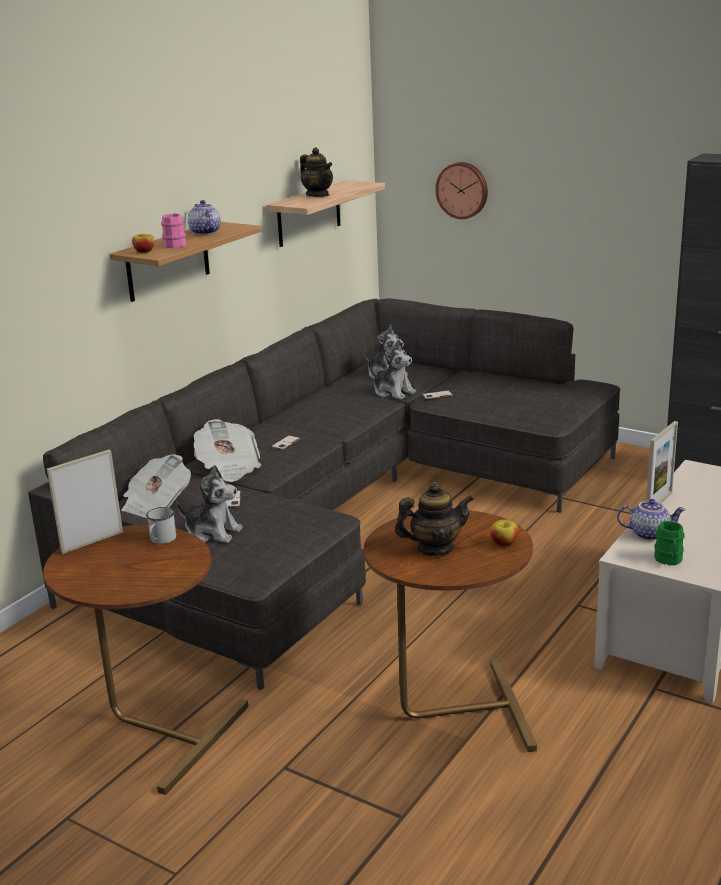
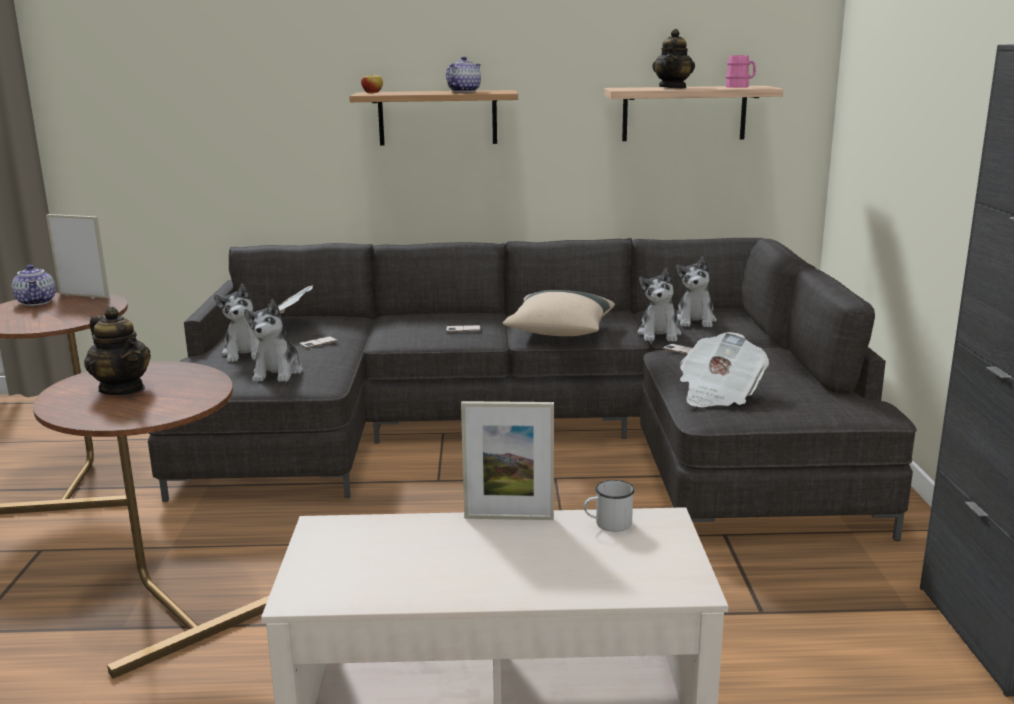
camera: 55 degrees right, 5 degrees down
(161, 540) = (96, 309): white mug -> white mug (608, 524)
(176, 244) = (408, 93): pink mug -> pink mug (740, 86)
(228, 467) = (386, 326): newspaper -> newspaper (718, 394)
(287, 528) = (278, 372): none -> plush toy
(346, 417) = (559, 333): none -> beige pillow
(462, 190) = (883, 111): wall clock -> none
(504, 543) = (151, 412): apple -> none
(649, 533) = (403, 530): teapot -> teapot (37, 302)
(669, 560) = (330, 558): green mug -> none

